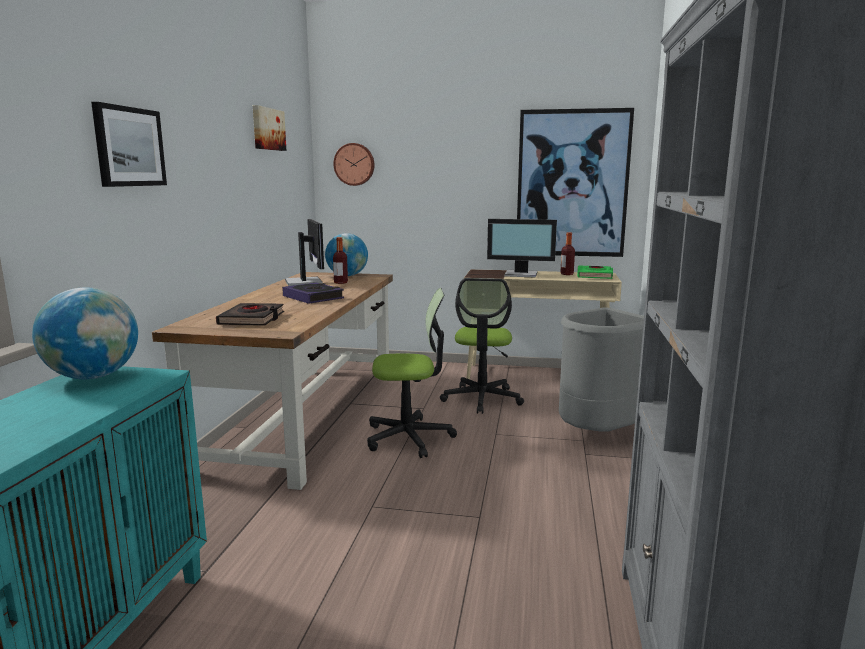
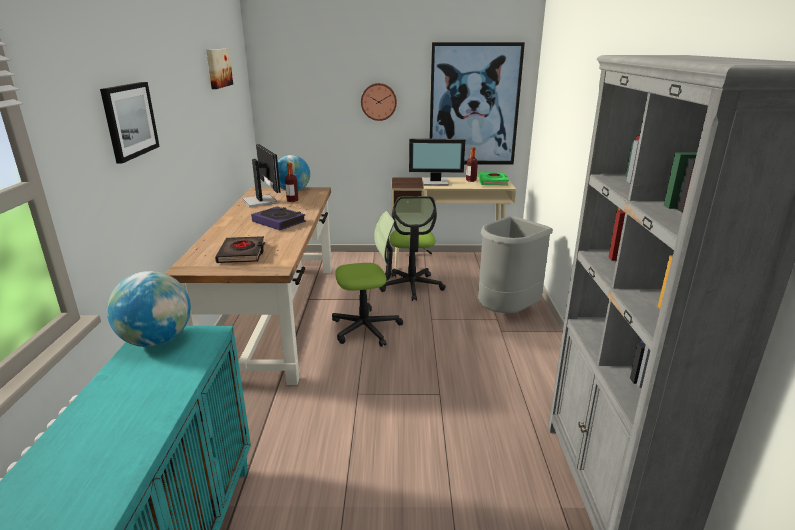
camera: 10 degrees left, 10 degrees up
(354, 164) = (288, 88): wall clock -> wall clock (378, 101)

